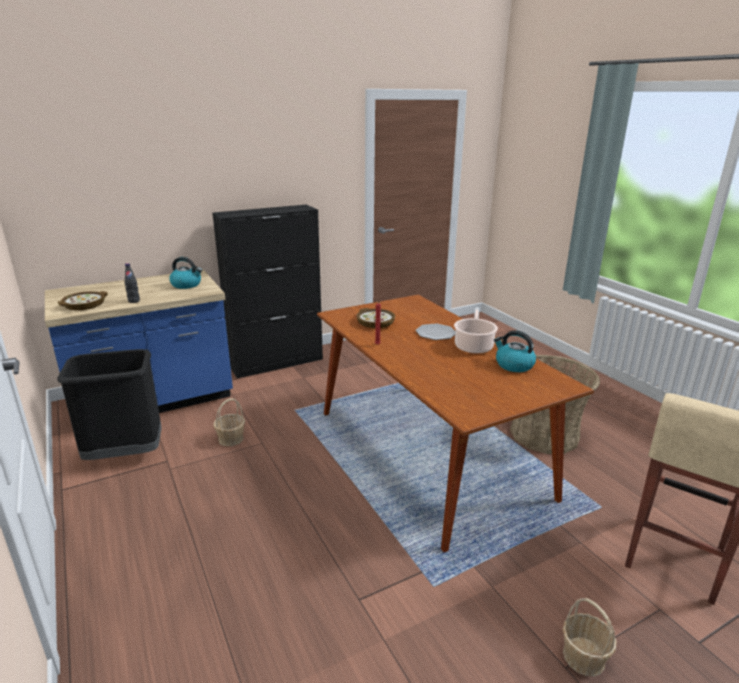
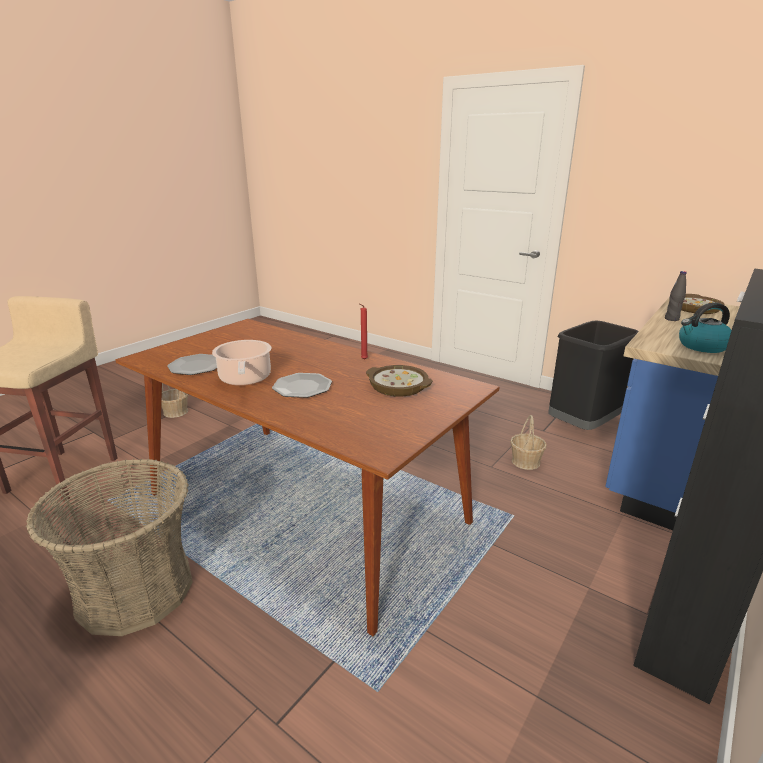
camera: 155 degrees right, 0 degrees up
(513, 365) = (196, 366): kettle -> plate

